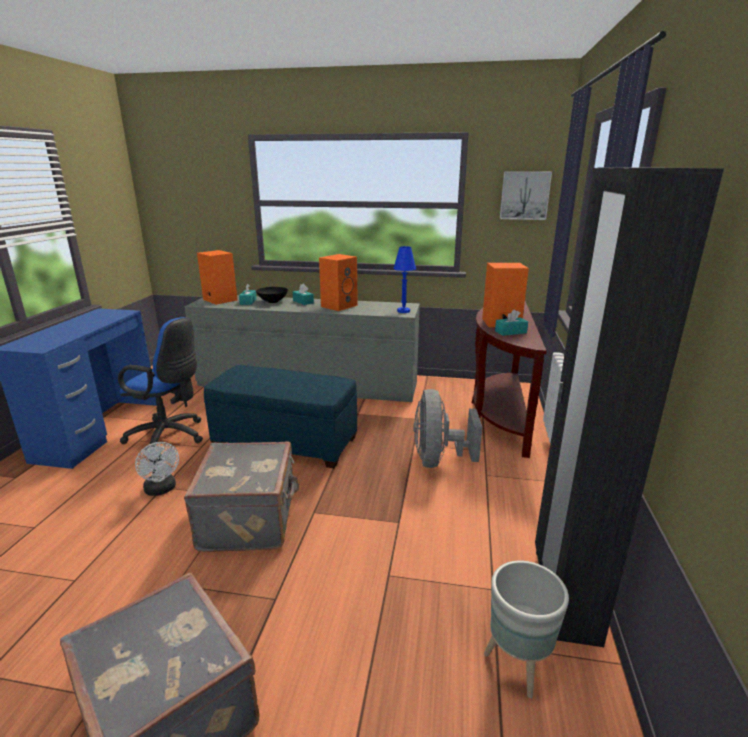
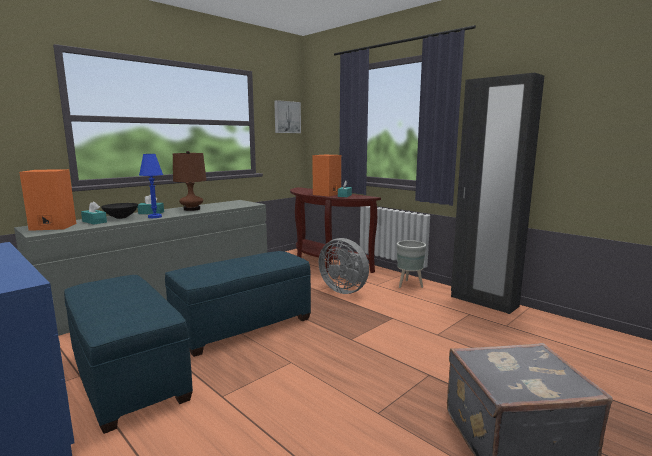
camera: 55 degrees left, 10 degrees down
(162, 490) = (226, 397): white fan -> none
(170, 437) = (128, 376): blue office chair -> blue ottoman
(250, 519) = (330, 364): grey suitcase -> none
(339, 305) = (191, 209): orange speaker -> brown table lamp
(403, 311) = (247, 203): blue table lamp -> blue table lamp (155, 217)
(516, 666) = (521, 326): grey planter -> grey planter (409, 285)

